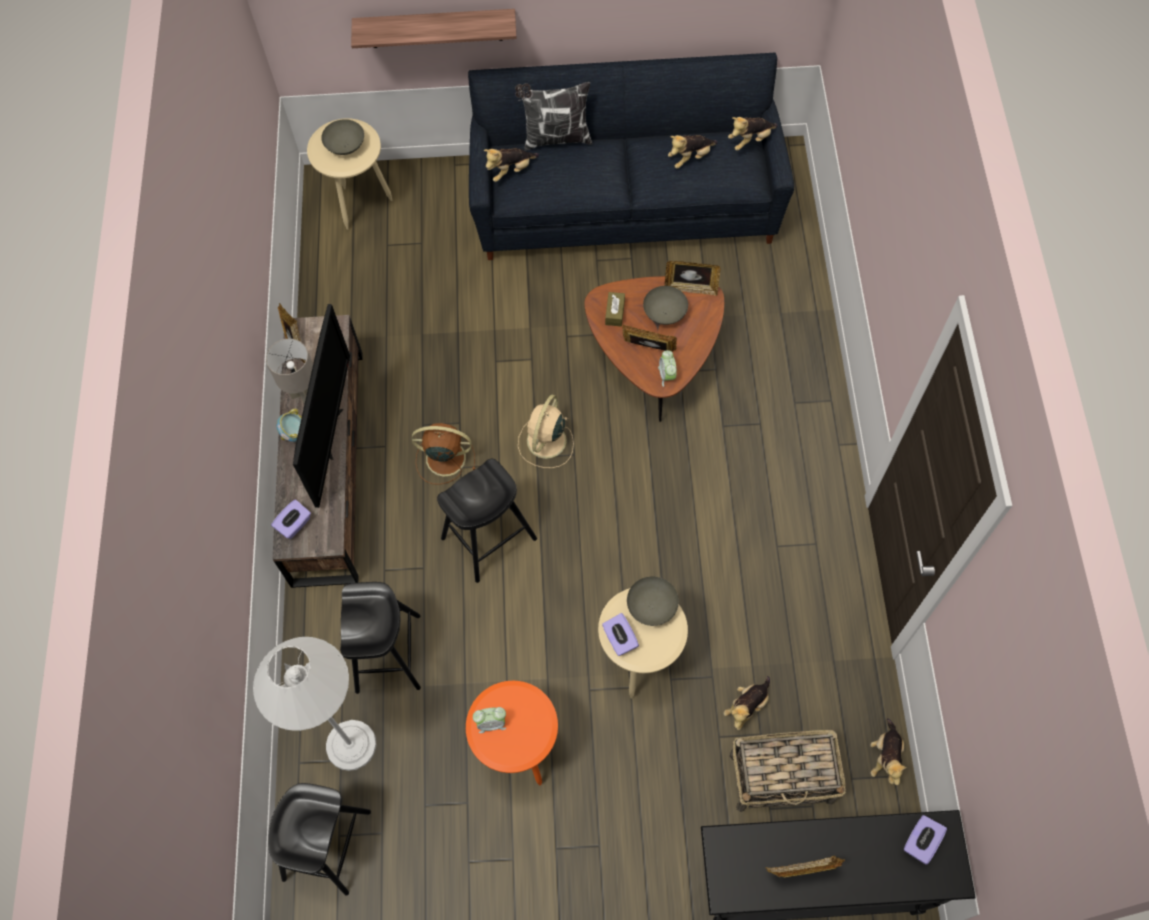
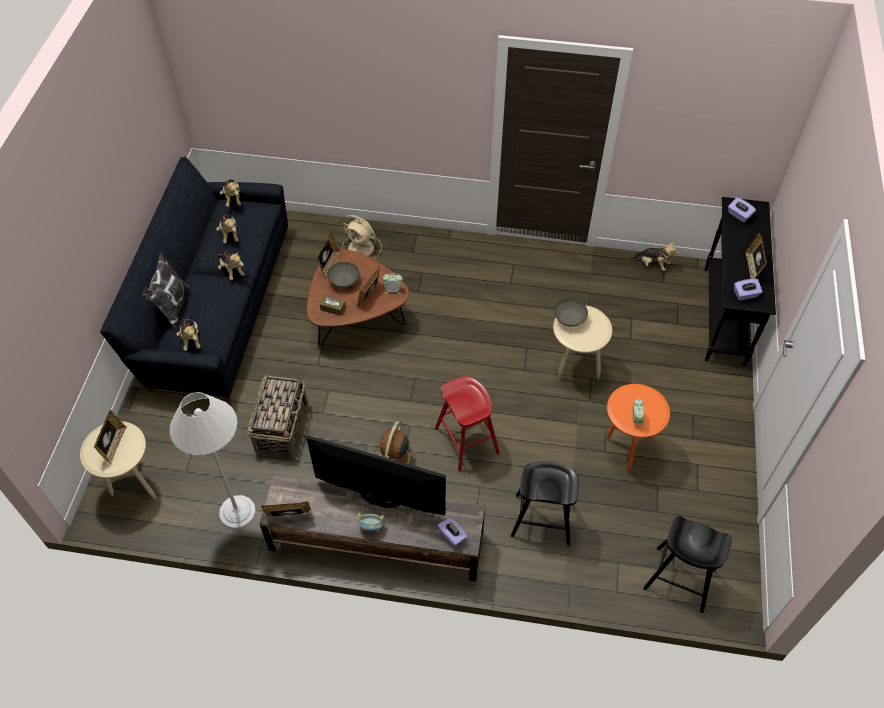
camera: 80 degrees left, 10 degrees down
(303, 394) = (336, 517): grey table lamp -> none
(346, 146) = (114, 445): grey bowl -> picture frame
(351, 745) = (608, 553): white floor lamp -> white floor lamp (237, 512)
(435, 28) = (74, 320): shelf -> none
(489, 538) = (466, 440): black stool -> red stool
(545, 442) = (400, 393): beige fan -> beige fan (362, 248)
(619, 639) = (588, 340): purple tissue box -> purple tissue box (745, 295)
(747, 706) = (613, 321): plush toy -> plush toy (232, 270)
(782, 778) = (659, 314): basket -> basket (282, 426)

